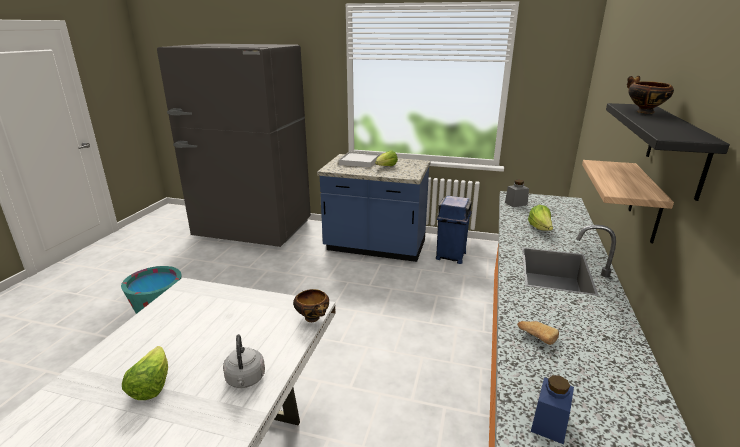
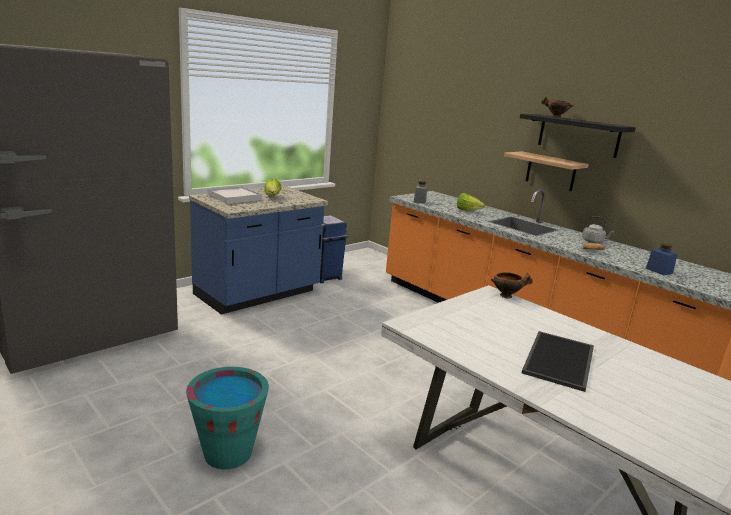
camera: 60 degrees left, 5 degrees down
(151, 386) = (560, 361): lettuce -> tray
(245, 380) = (570, 330): grey kettle -> grey kettle (593, 242)

